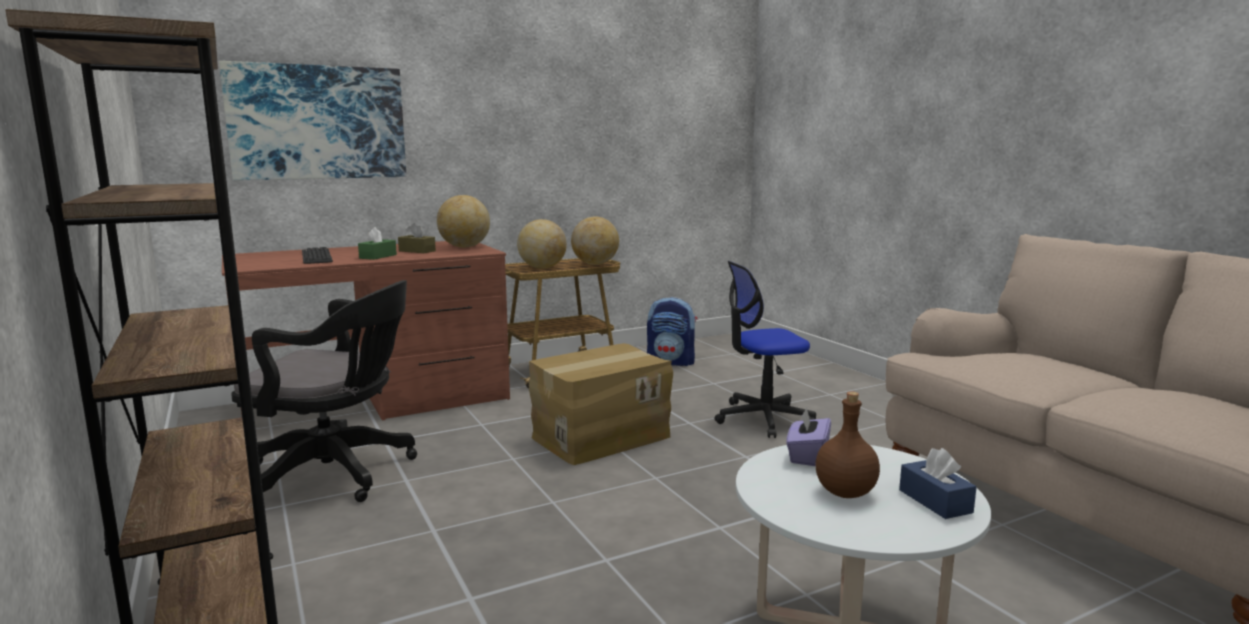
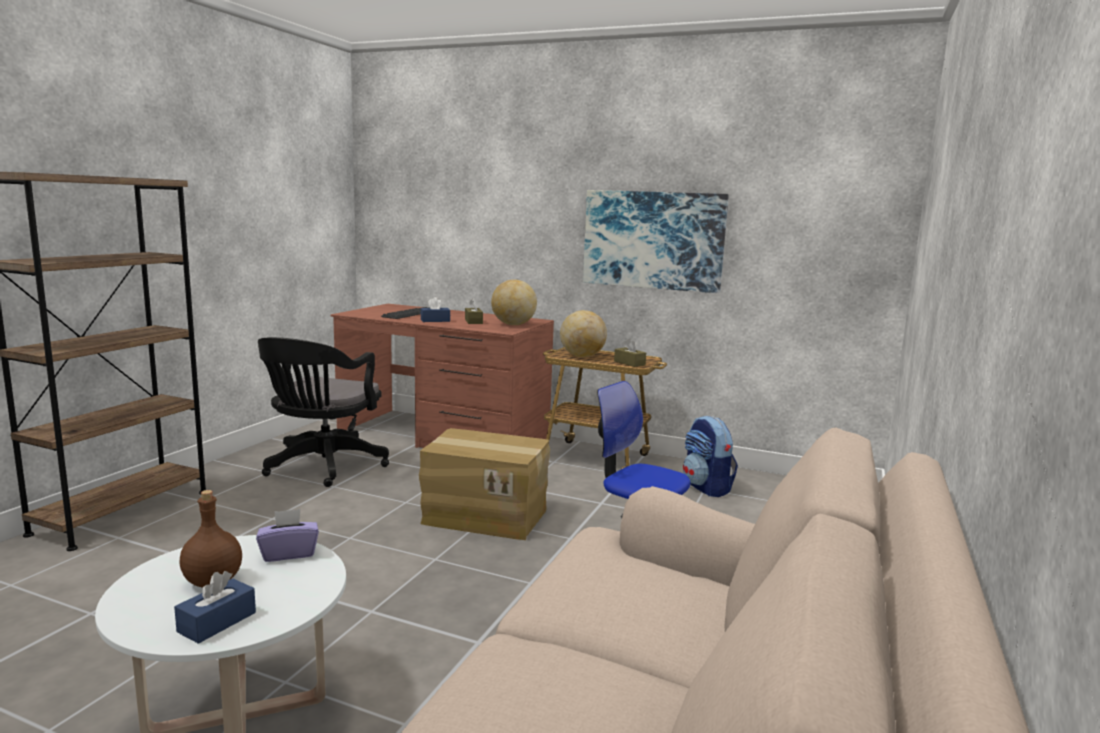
camera: 50 degrees right, 0 degrees up
(318, 122) = (451, 213): picture -> picture (653, 240)
(337, 473) = (322, 467): black office chair -> black office chair turned 45 degrees clockwise
(378, 256) = (435, 320): green tissue box -> blue tissue box
(595, 264) = (629, 363): globe -> brown tissue box

